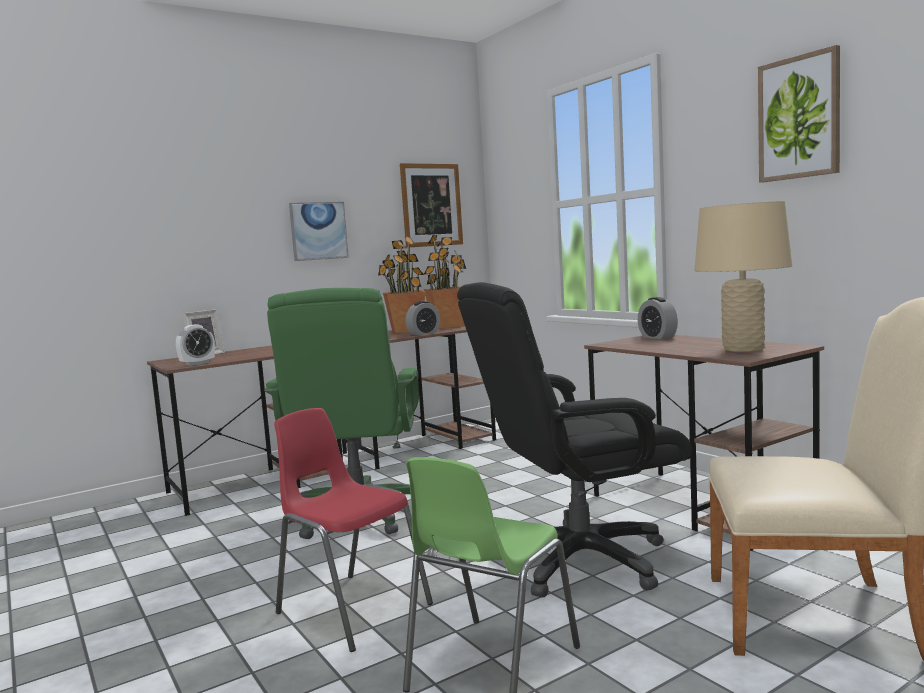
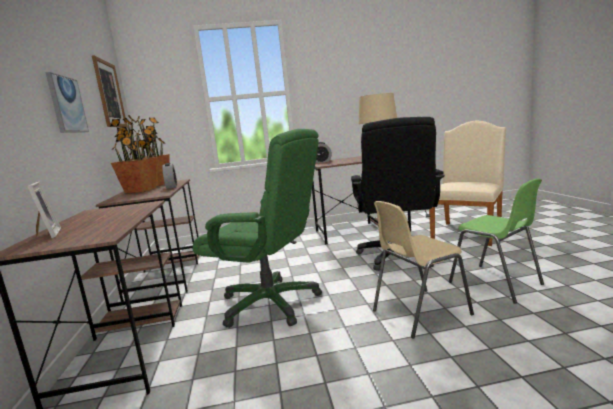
camera: 65 degrees left, 5 degrees up
(197, 363) = (109, 231): alarm clock -> none
(352, 608) = (419, 312): red chair -> beige chair
(799, 118) = (359, 63): picture -> none

